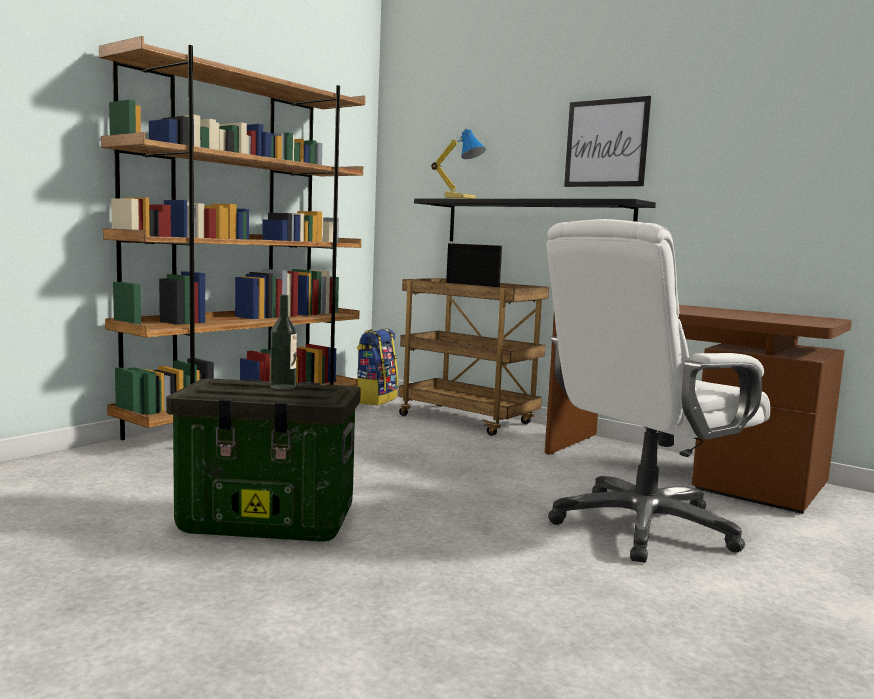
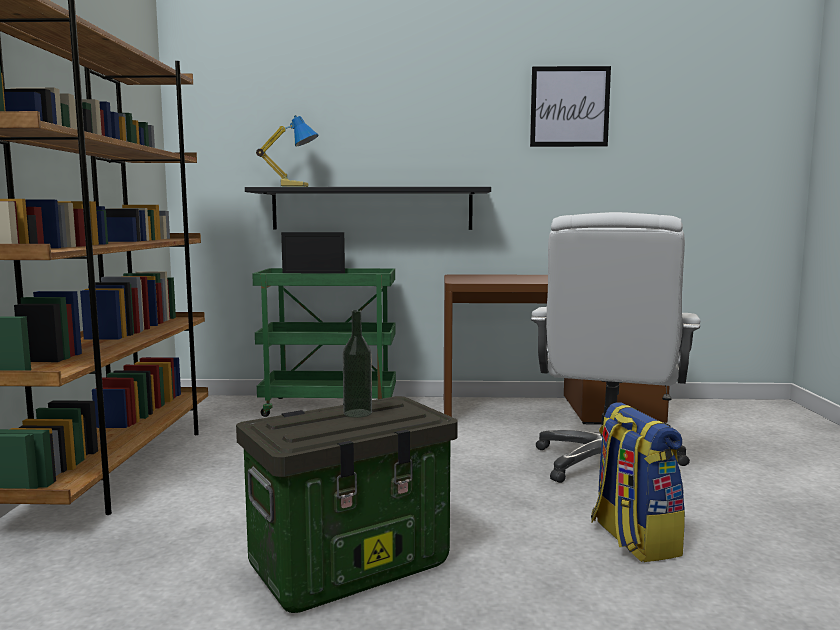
camera: 35 degrees left, 0 degrees up
(375, 400) = (207, 405): backpack -> backpack (632, 539)
(469, 420) = (330, 406): brown cart -> green cart
(606, 143) = (438, 135): picture -> picture (569, 107)

